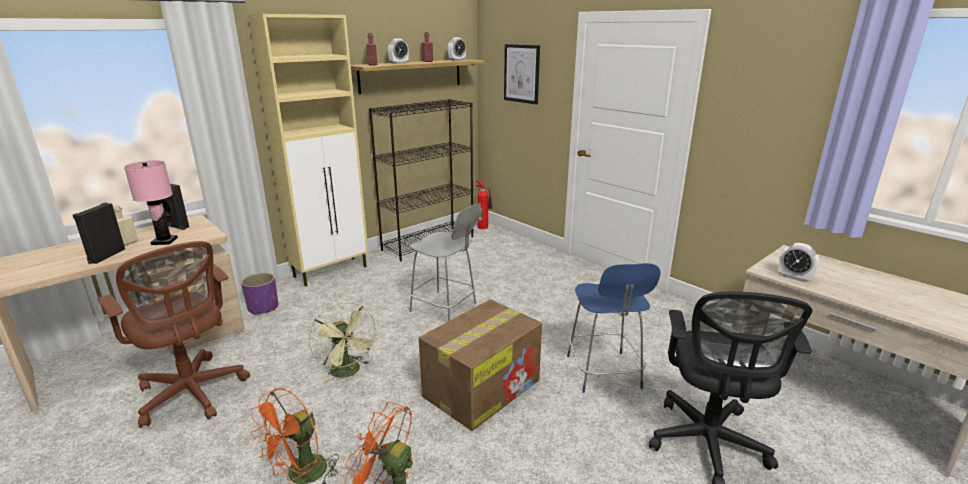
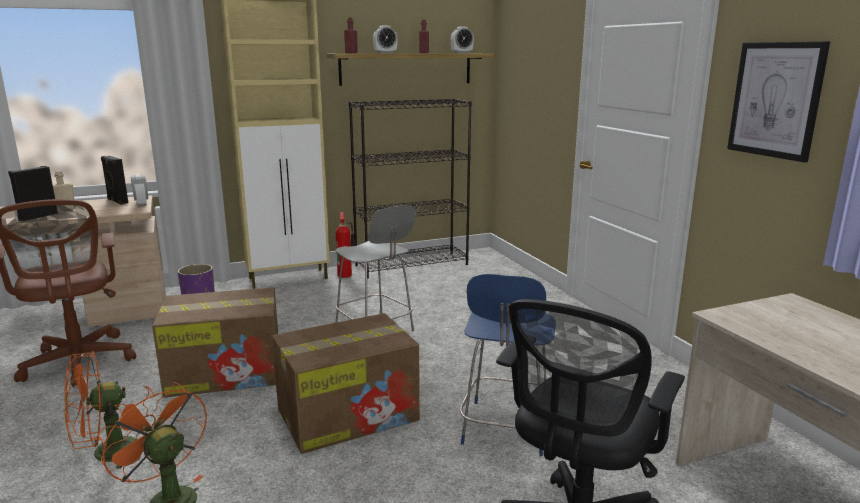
camera: 20 degrees right, 5 degrees down
(165, 241) = (95, 211): pink table lamp -> none
(349, 372) = (227, 372): green fan -> cardboard box
(483, 227) = (488, 256): fire extinguisher -> fire extinguisher (346, 275)
(521, 73) = (533, 68): picture -> picture (775, 100)
(794, 277) = (757, 329): alarm clock -> alarm clock (142, 204)

